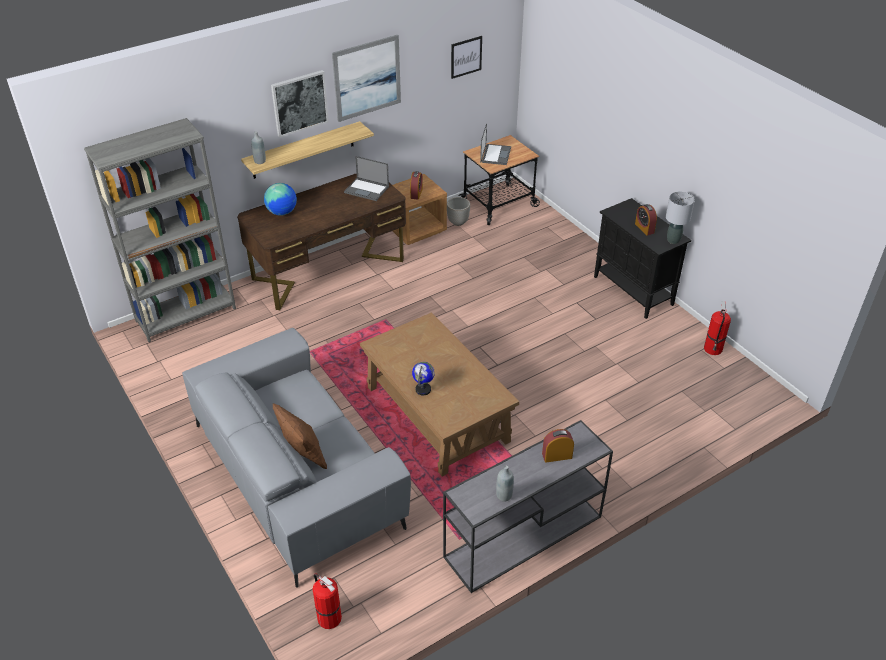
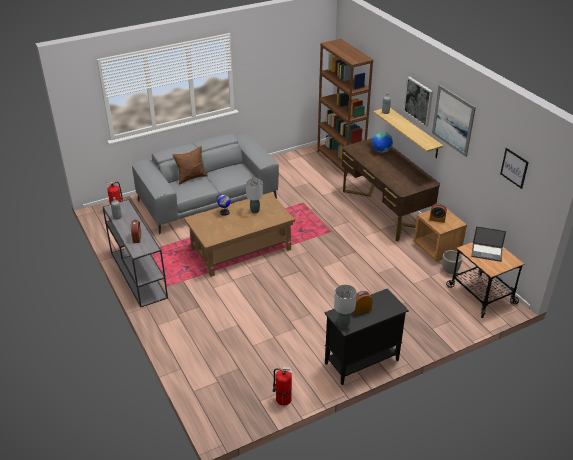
camera: 95 degrees right, 5 degrees down
(186, 314) = (340, 161): grey bookcase -> brown bookcase
(367, 189) = (411, 181): laptop -> none
(415, 355) = (254, 211): none -> grey table lamp

